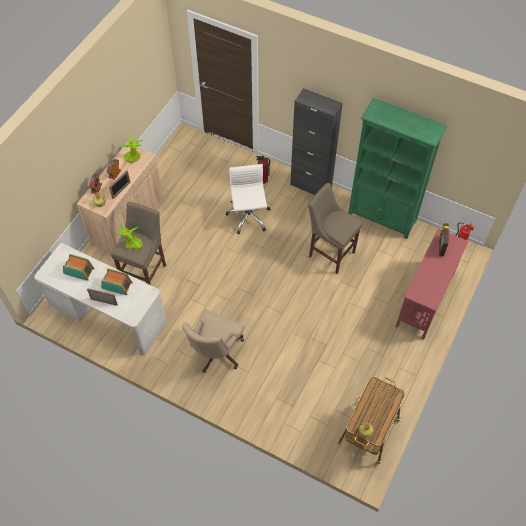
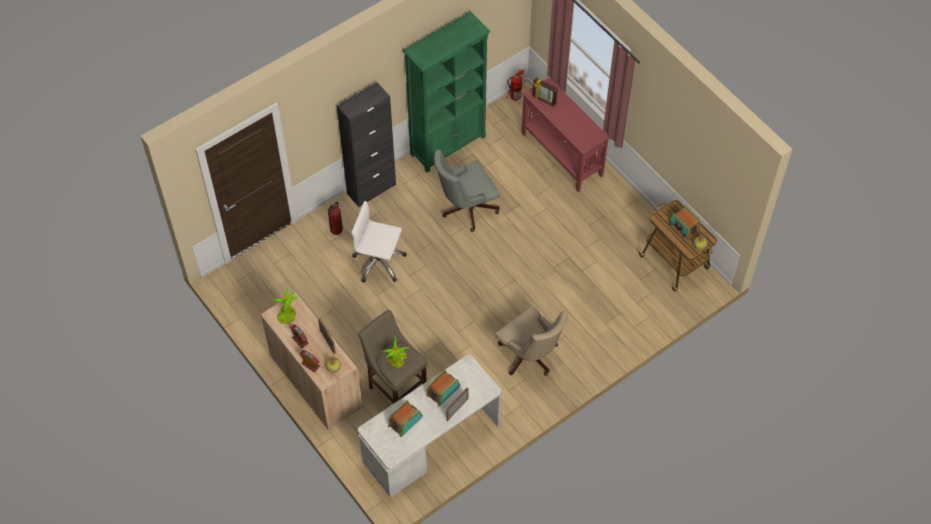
camera: 65 degrees left, 0 degrees up
(330, 253) = (465, 208): beige stool -> grey office chair
(378, 410) = (683, 226): none -> radio

